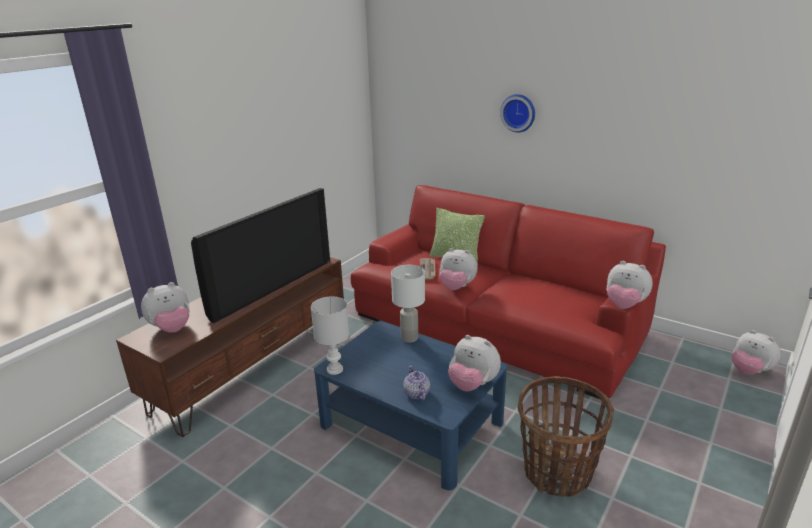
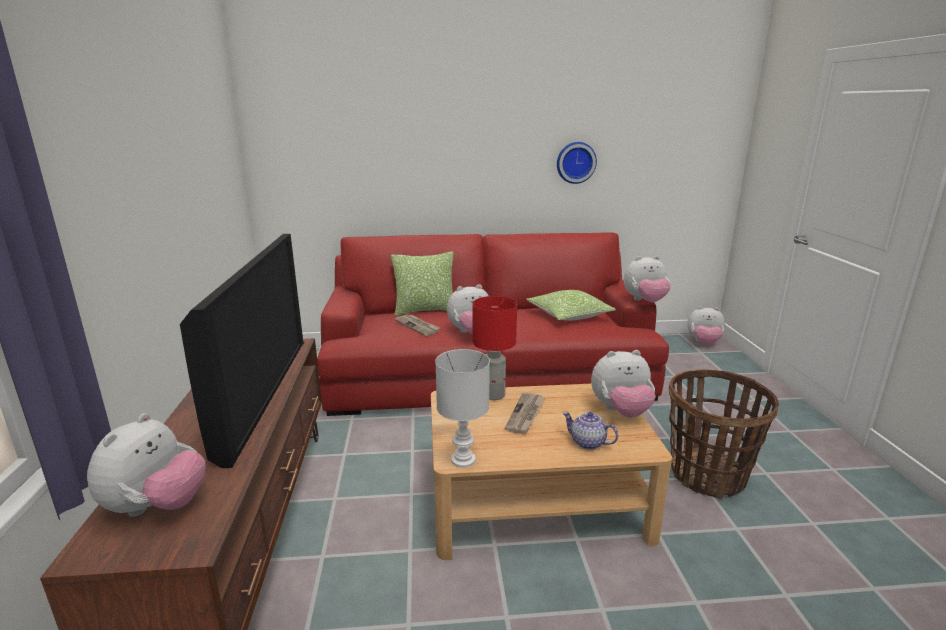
camera: 40 degrees left, 5 degrees down
(408, 359) = (526, 415): none -> newspaper
(410, 338) = (494, 395): white table lamp -> red table lamp
(412, 424) = (536, 499): blue coffee table -> beige coffee table
(518, 112) = (456, 135): wall clock -> wall clock (575, 162)
(556, 296) = (569, 315): none -> pillow

